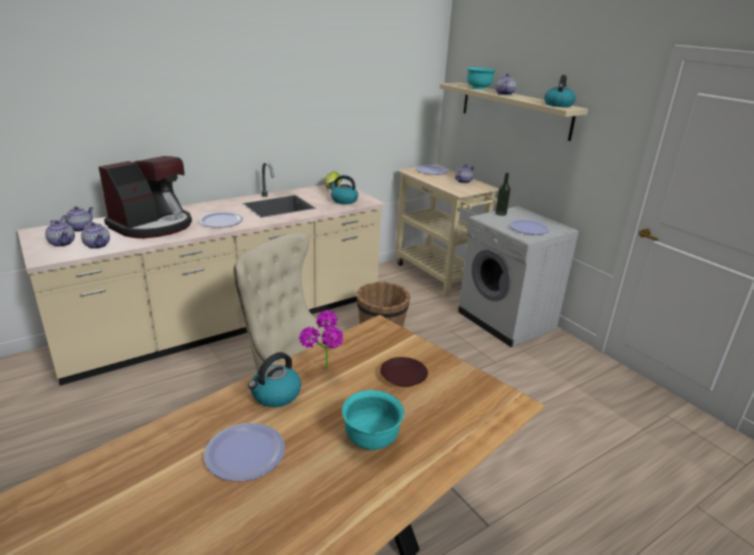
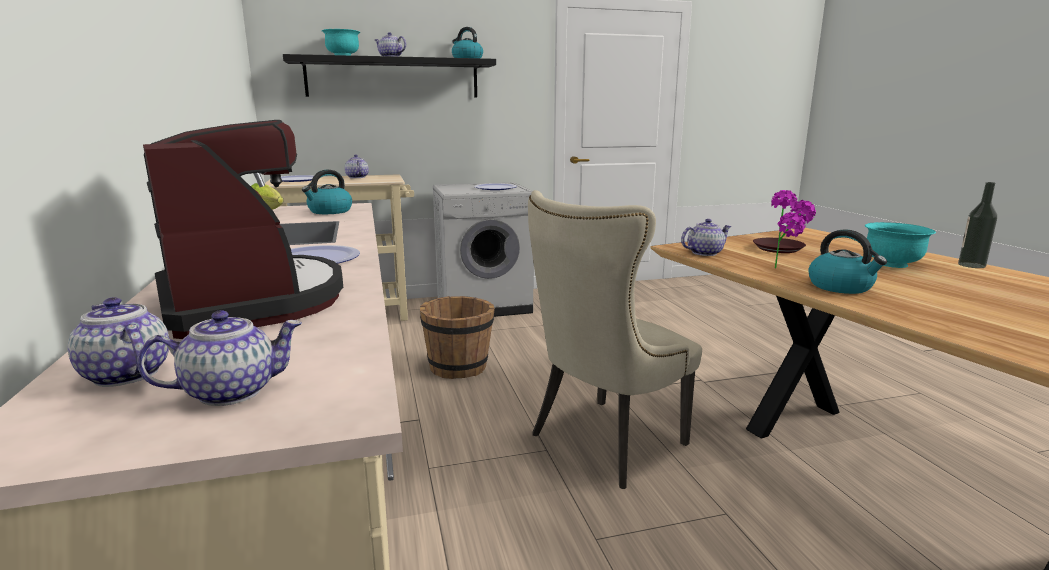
camera: 70 degrees left, 10 degrees down
(98, 245) = (315, 347): teapot -> teapot (704, 253)
(244, 453) = (960, 301): plate -> none
(500, 213) = (448, 188): bottle -> bottle (971, 265)
(514, 110) = (393, 78): beige shelf -> black shelf

